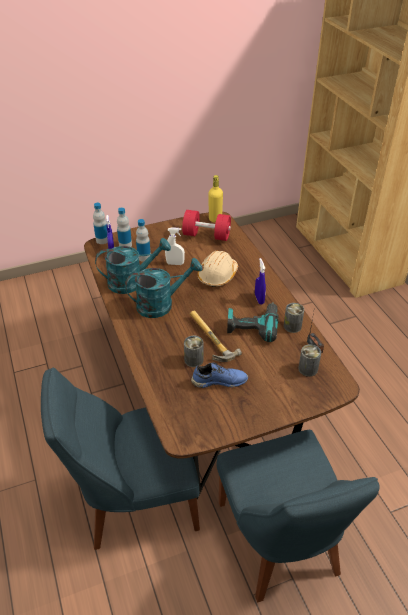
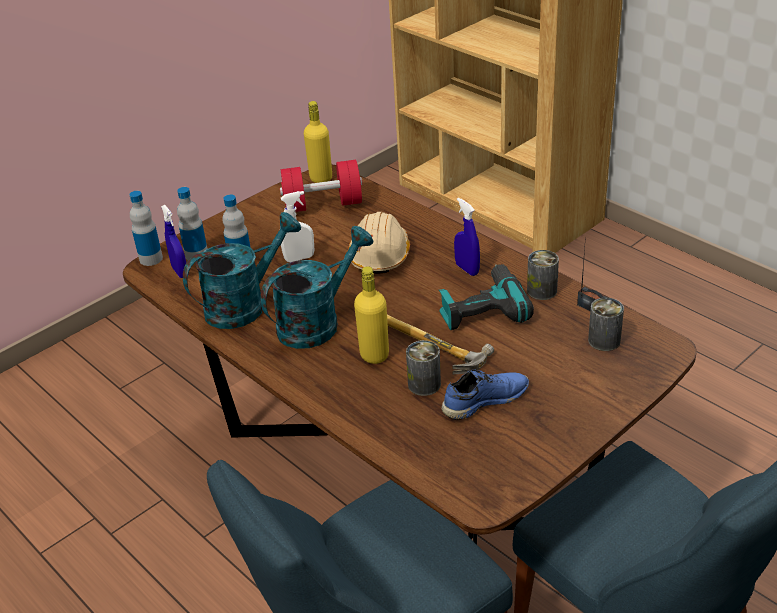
camera: 20 degrees left, 5 degrees down
(179, 333) = (374, 355): none -> yellow bottle

